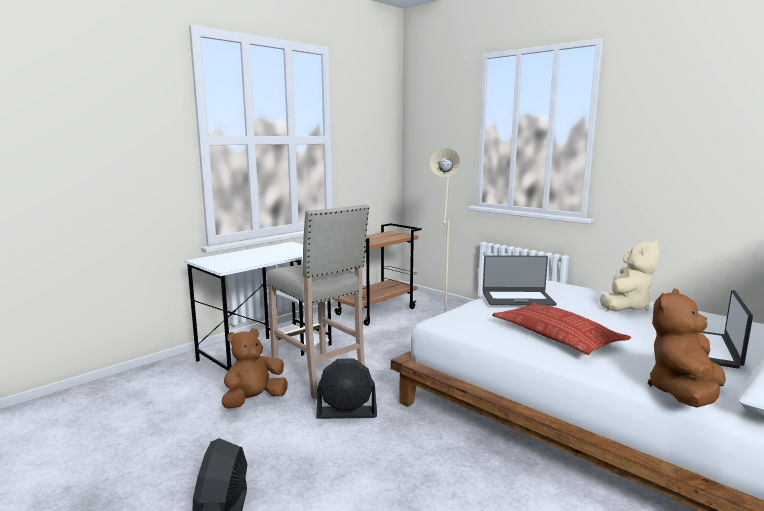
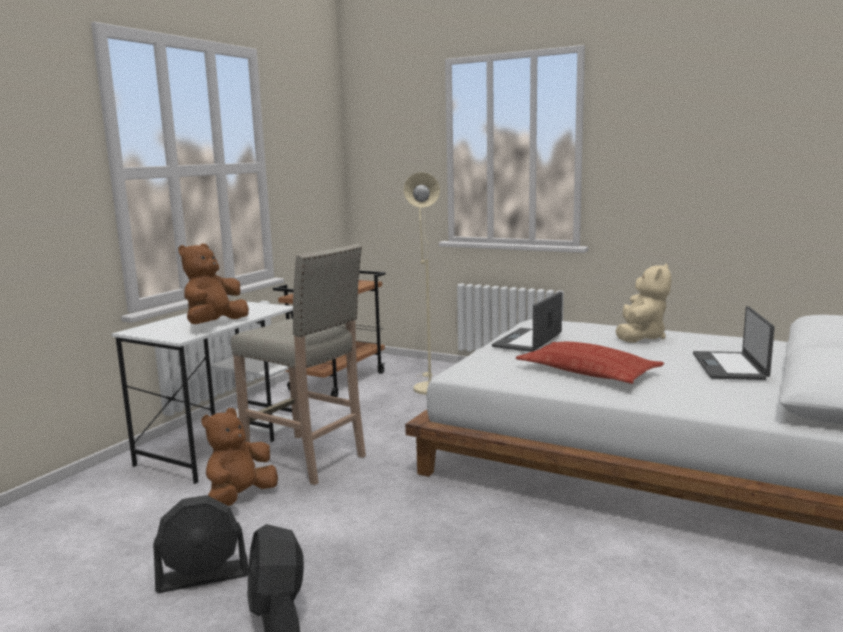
camera: 15 degrees left, 0 degrees up
(347, 413) = (362, 493): black fan -> black fan (203, 576)
(517, 298) = (528, 341): laptop -> laptop turned 135 degrees clockwise
(683, 394) = (728, 407): brown plush toy -> brown plush toy (215, 324)

